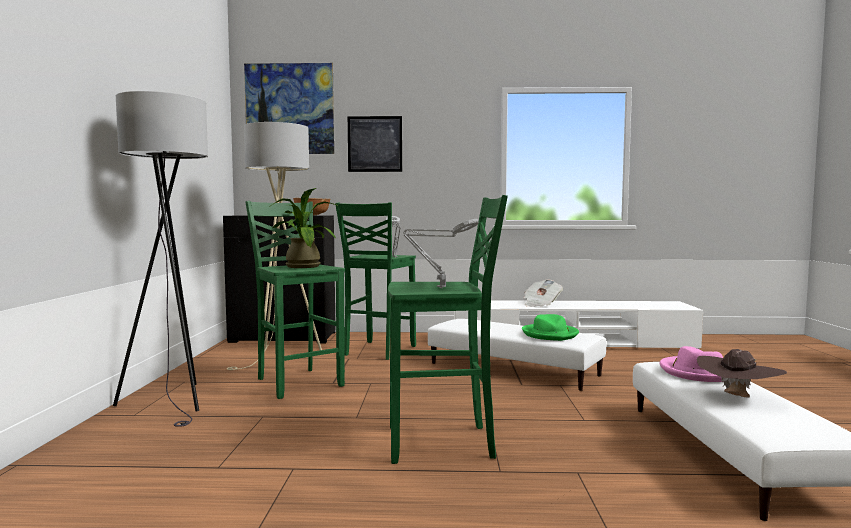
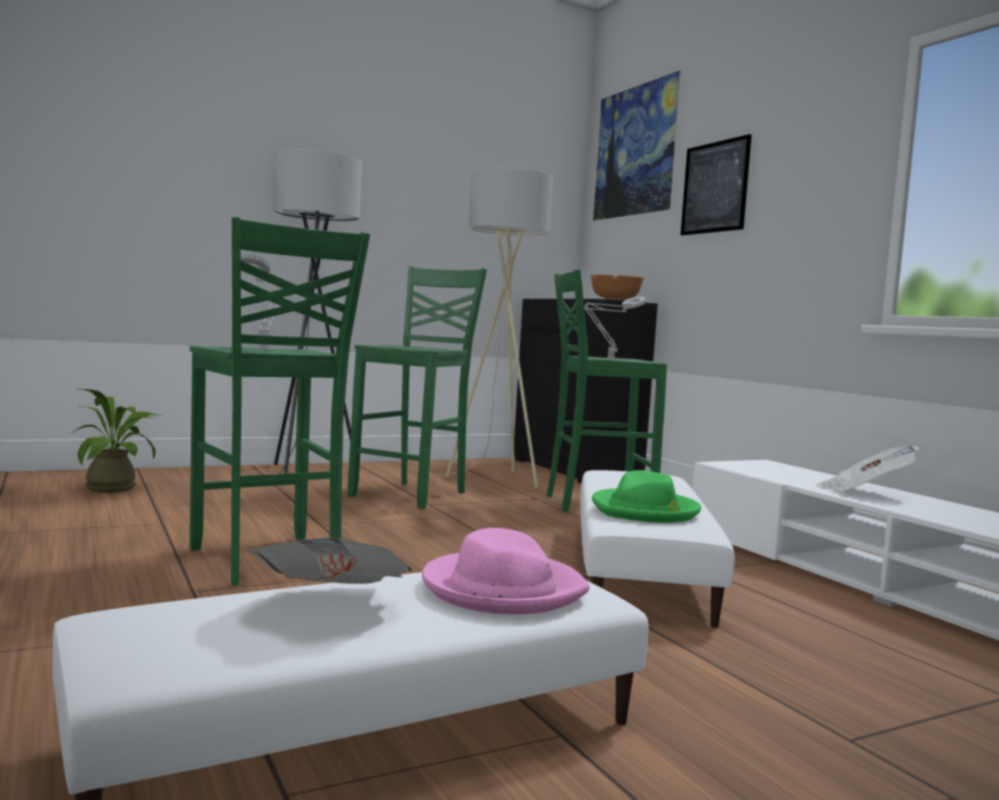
camera: 60 degrees right, 0 degrees up
(302, 266) = (427, 348): potted plant -> potted plant (117, 488)
(737, 398) = (333, 607): brown hat -> newspaper

